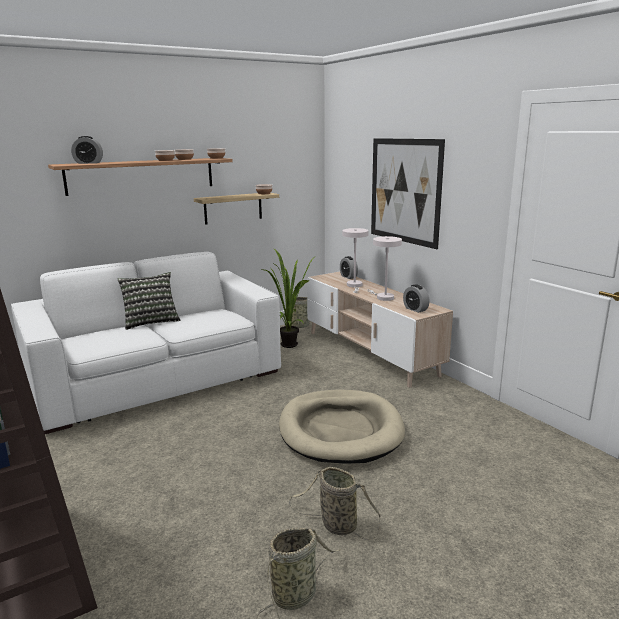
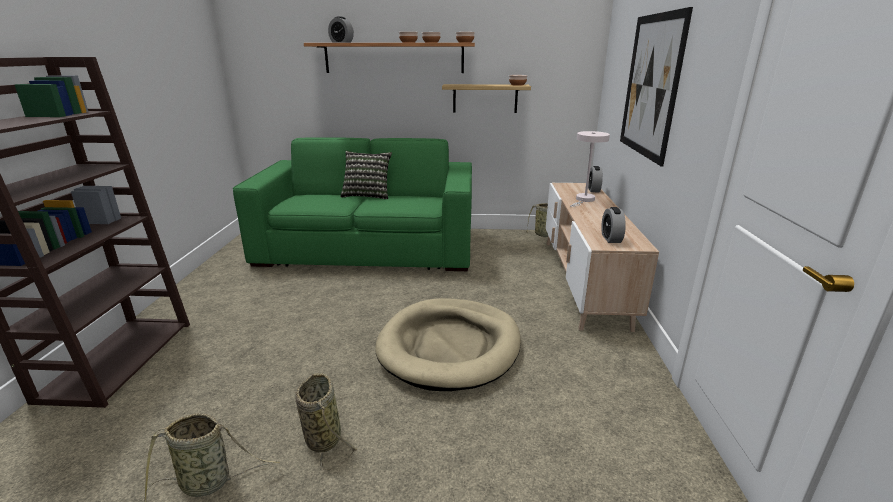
camera: 35 degrees right, 5 degrees up
(156, 378) = (369, 248): white sofa -> green sofa
(289, 343) = (513, 248): potted plant -> none
(383, 297) = (595, 217): white table lamp -> none

